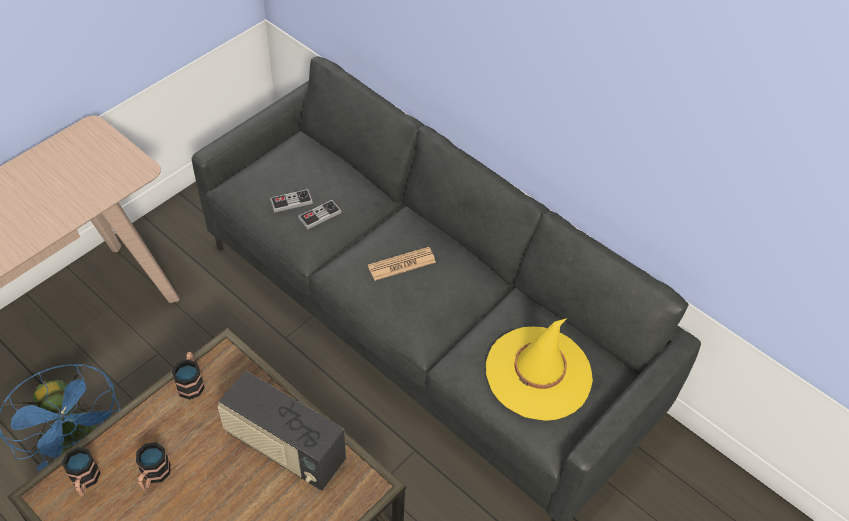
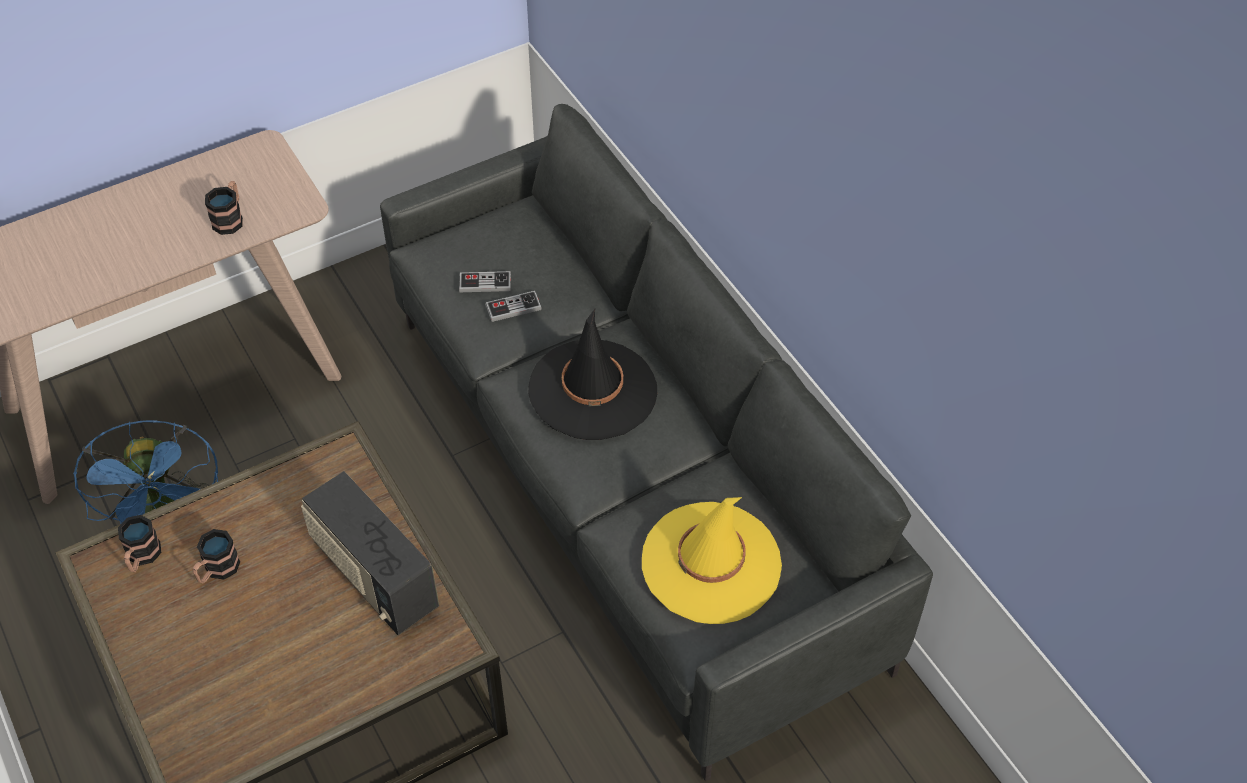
camera: 20 degrees right, 0 degrees up
(191, 382) = (295, 474): mug -> mug (230, 218)
(401, 264) = (593, 390): newspaper -> black hat

